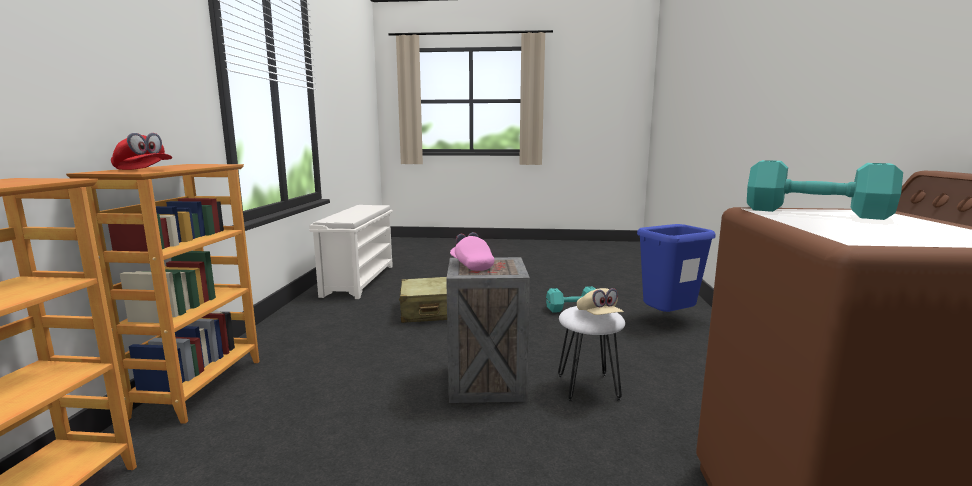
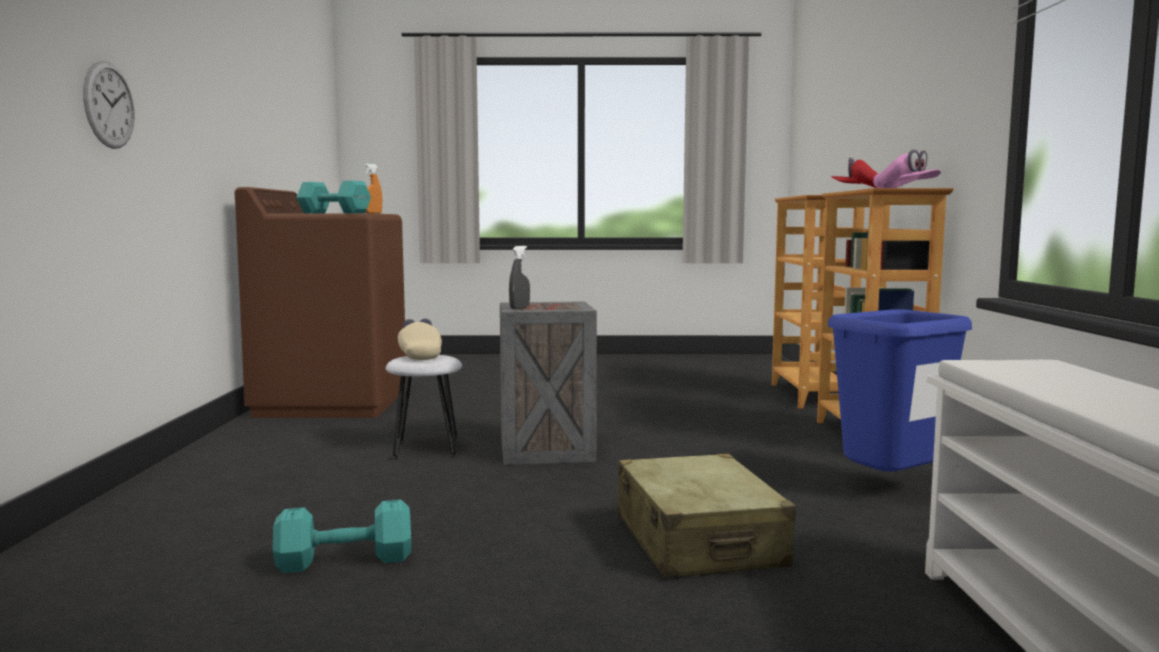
camera: 175 degrees right, 5 degrees down
(471, 265) = (563, 306): pink cap -> pink cap (905, 189)
(508, 262) = (519, 308): none -> grey spray bottle
(668, 320) = (151, 539): blue trash can -> blue trash can (889, 489)
(792, 221) = (373, 213): none -> orange spray bottle
(809, 105) = (109, 105): none -> wall clock

